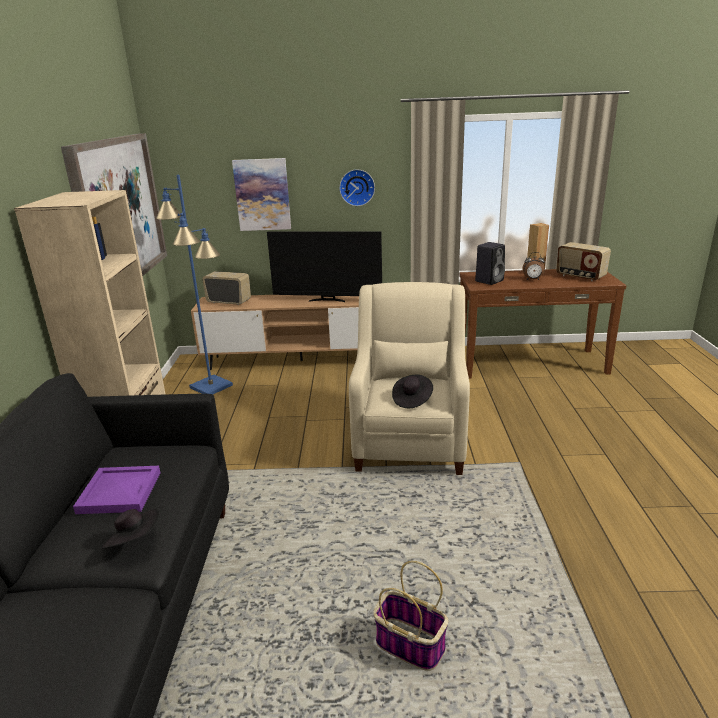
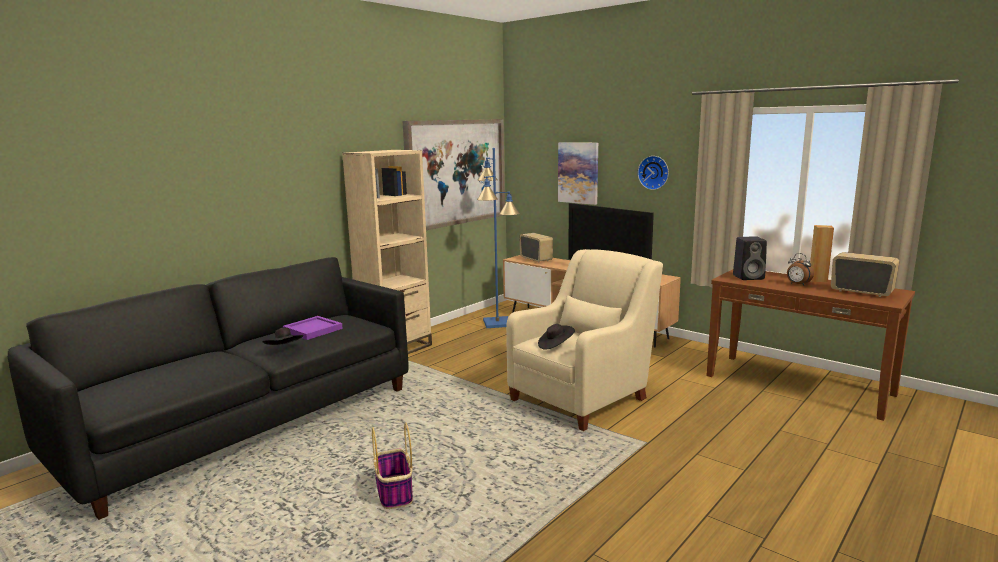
camera: 40 degrees right, 10 degrees down
(580, 276) = (861, 292): radio -> radio turned 135 degrees clockwise

